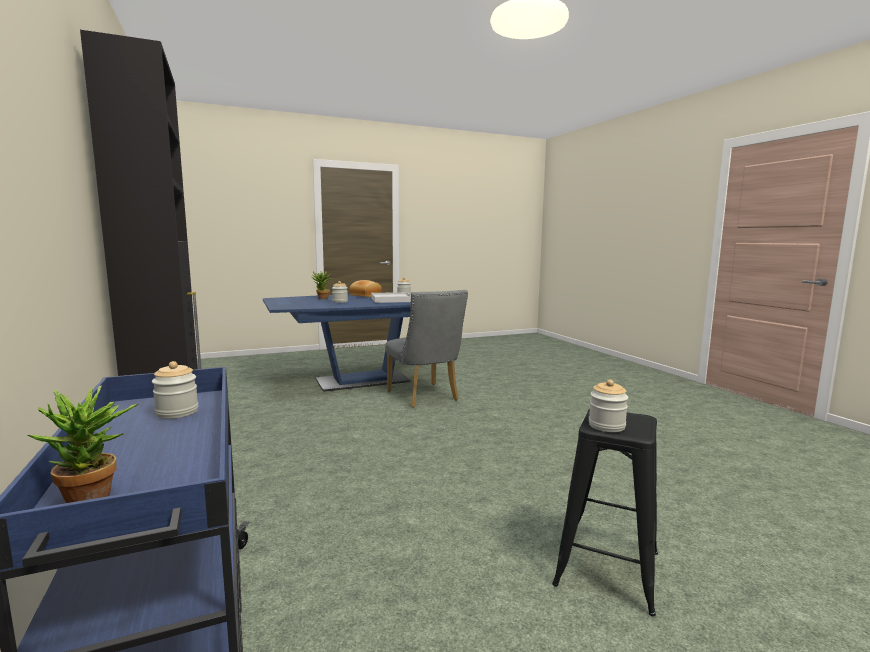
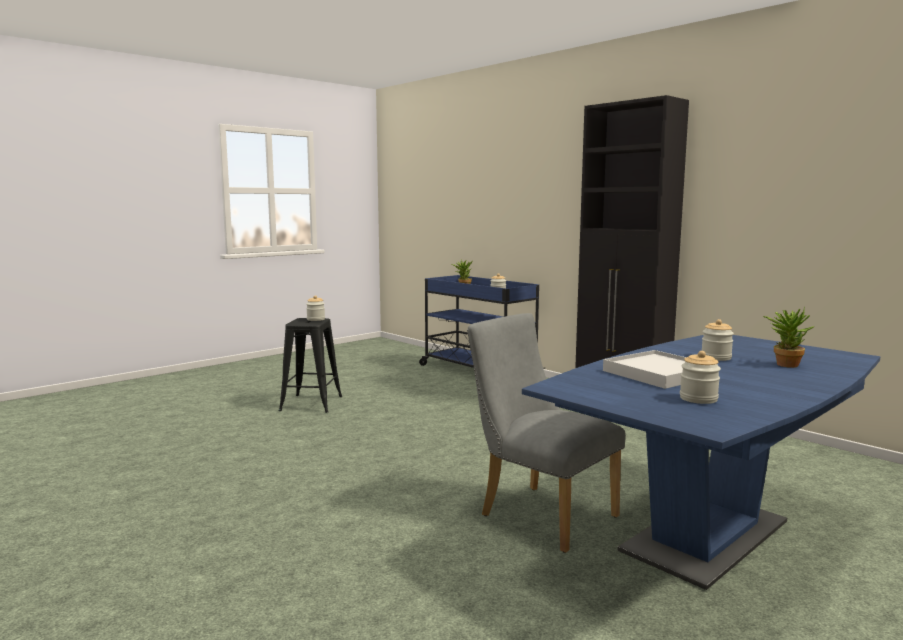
camera: 160 degrees right, 0 degrees up
(365, 296) = (766, 386): bread -> none

